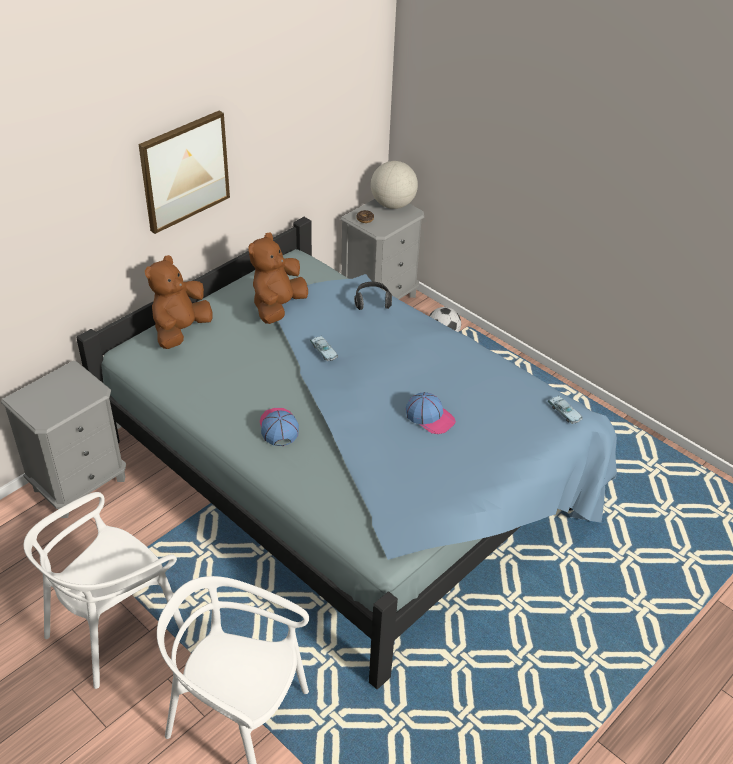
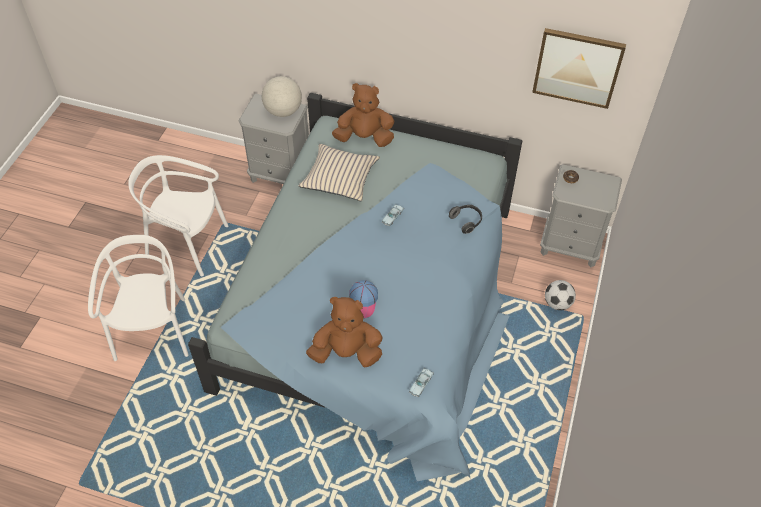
camera: 65 degrees right, 10 degrees up
(184, 171) = (417, 43): picture -> picture (577, 67)
(226, 373) = (340, 178): none -> beige pillow
(278, 307) = (421, 173): brown plush toy -> brown plush toy (346, 352)
(278, 427) = (306, 225): cap -> none
(393, 204) = (605, 187): globe -> globe (283, 111)

